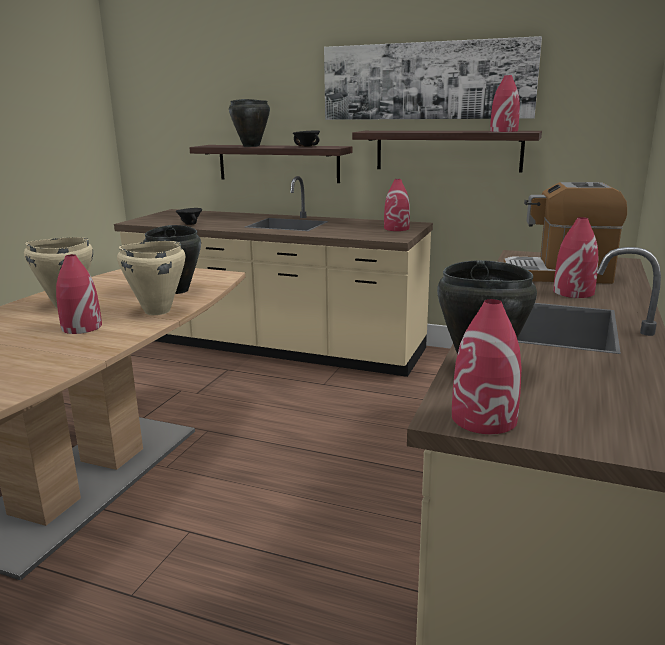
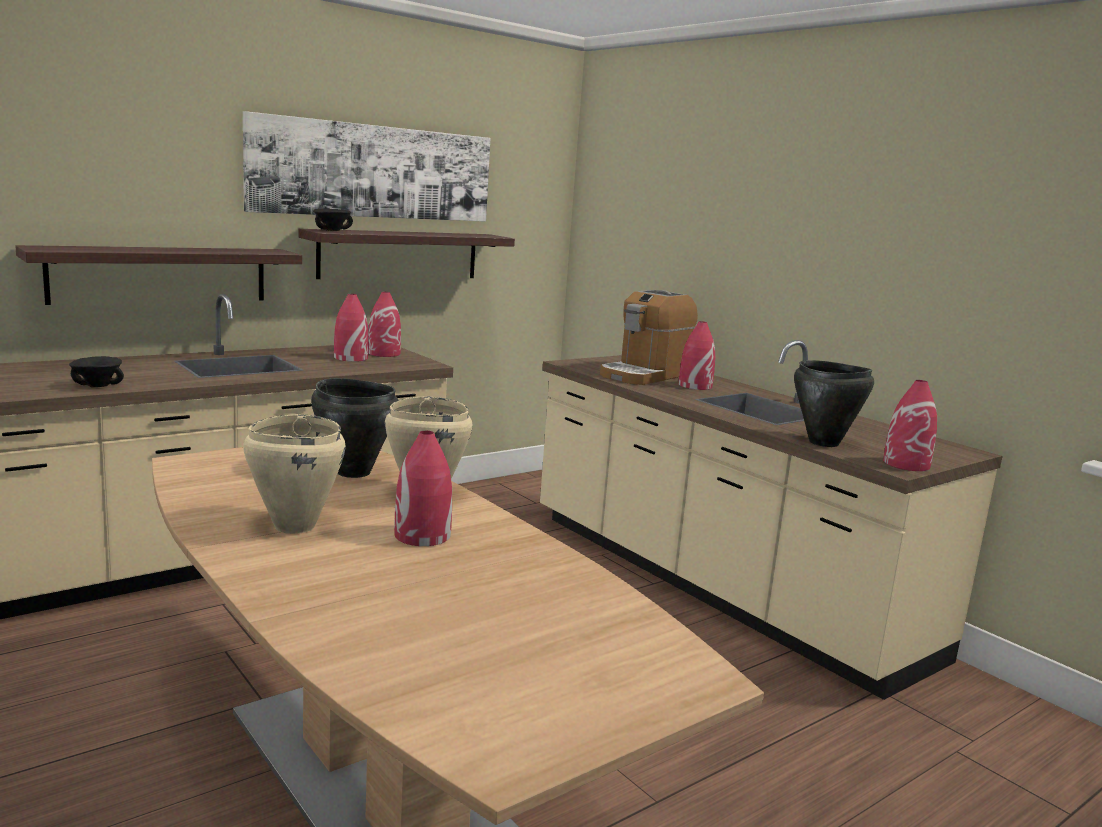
camera: 60 degrees left, 5 degrees down
(251, 146) = (137, 249): black cooking pot -> none
(307, 147) = (237, 251): black bowl -> black bowl (332, 231)
(503, 131) = (472, 235): red vase -> red vase (350, 358)

